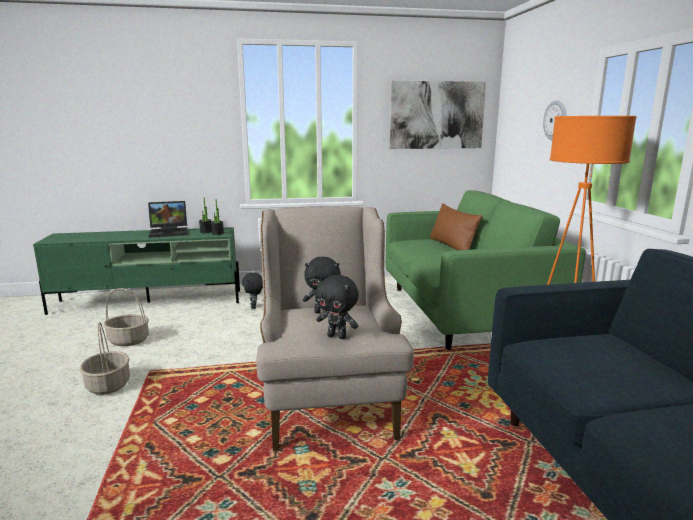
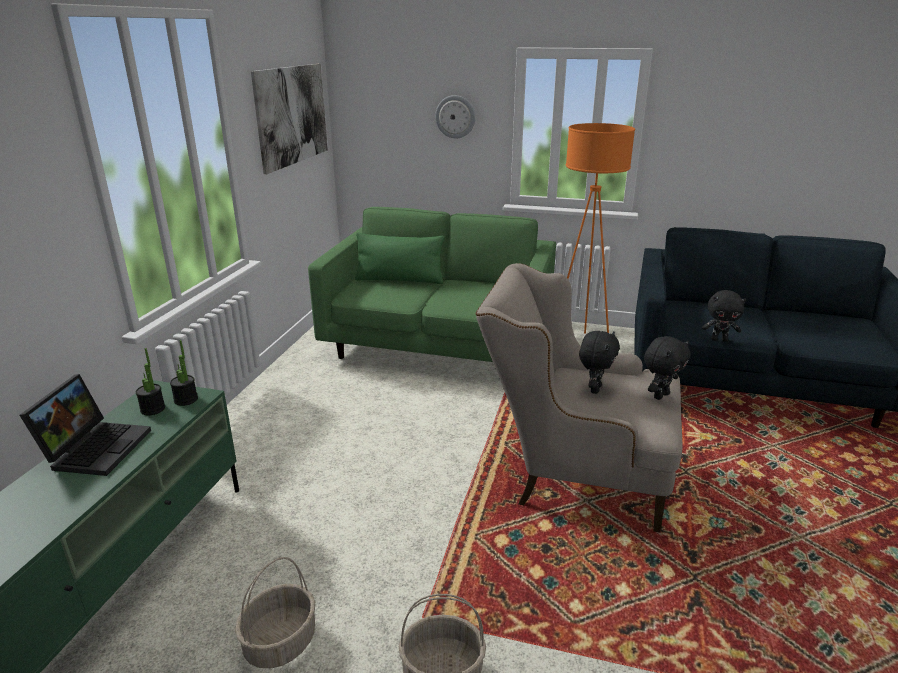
camera: 65 degrees left, 10 degrees up
(254, 307) = (274, 477): black plush toy -> black plush toy (719, 339)
(451, 246) = (399, 280): brown pillow -> green pillow

